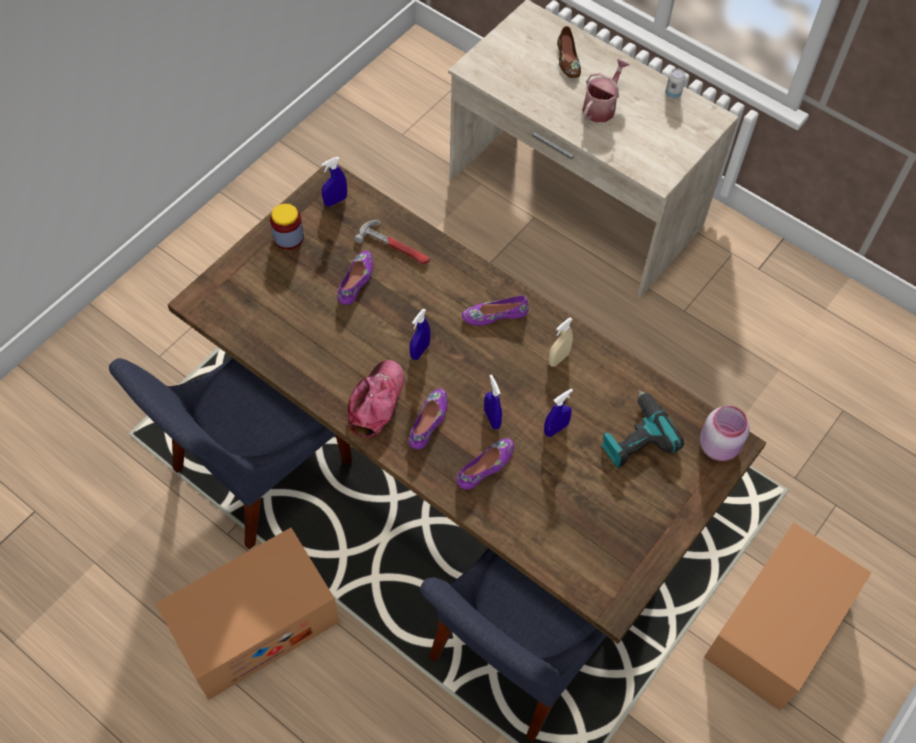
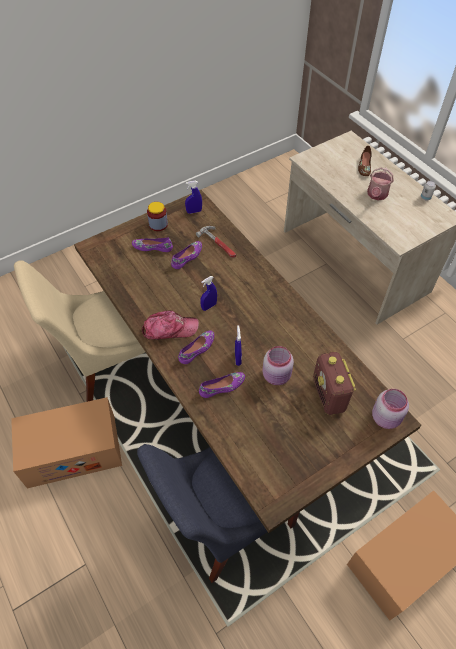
camera: 20 degrees right, 5 degrees down
(255, 470) = (110, 362): blue chair -> beige chair
(376, 402) = (169, 329): cap -> cap turned 45 degrees clockwise
(494, 314) = (264, 296): purple shoe -> purple shoe (152, 247)
(556, 429) = (277, 376): blue spray bottle -> pink jar
(558, 358) = (295, 333): beige spray bottle -> none
(601, 107) = (376, 195): watering can -> watering can turned 150 degrees clockwise
(635, 436) = (329, 395): power drill -> radio

